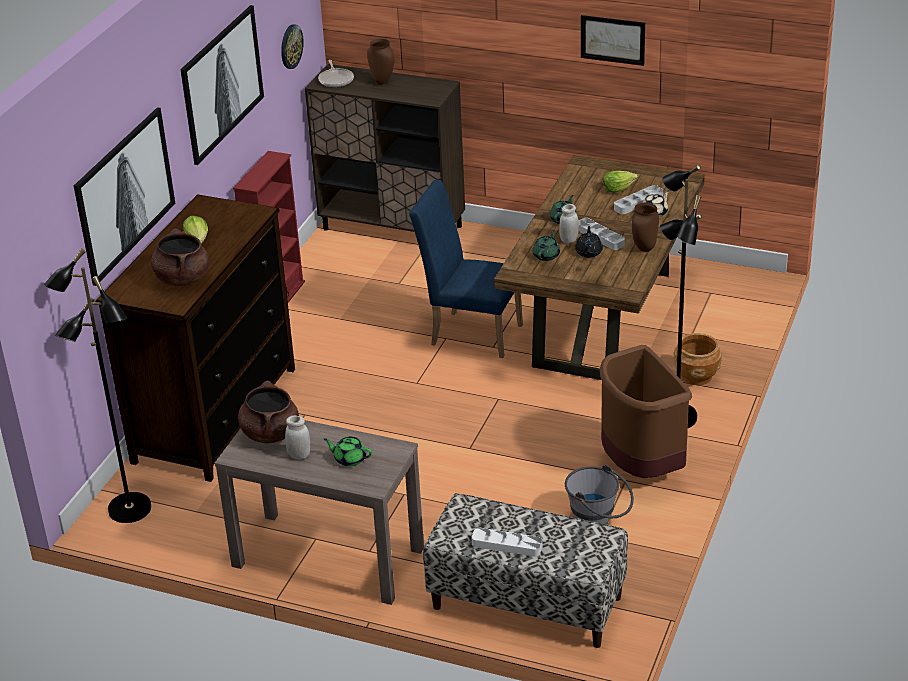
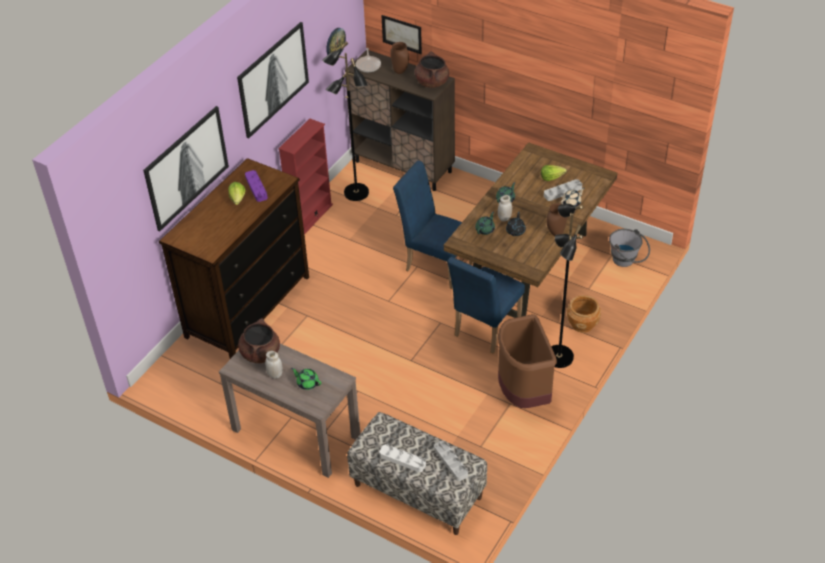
camera: 10 degrees right, 10 degrees up
(129, 510) = (175, 374): black floor lamp -> black floor lamp (356, 193)
(182, 278) = (219, 231): brown cooking pot -> brown cooking pot (431, 82)
(221, 225) = (256, 188): none -> purple tray
(563, 400) = (484, 330): none -> blue chair
(599, 520) = (483, 433): grey bucket -> grey bucket (627, 261)
(600, 237) = (527, 218): grey tray -> grey tray (450, 462)
(612, 40) = (561, 70): picture -> picture (402, 34)

